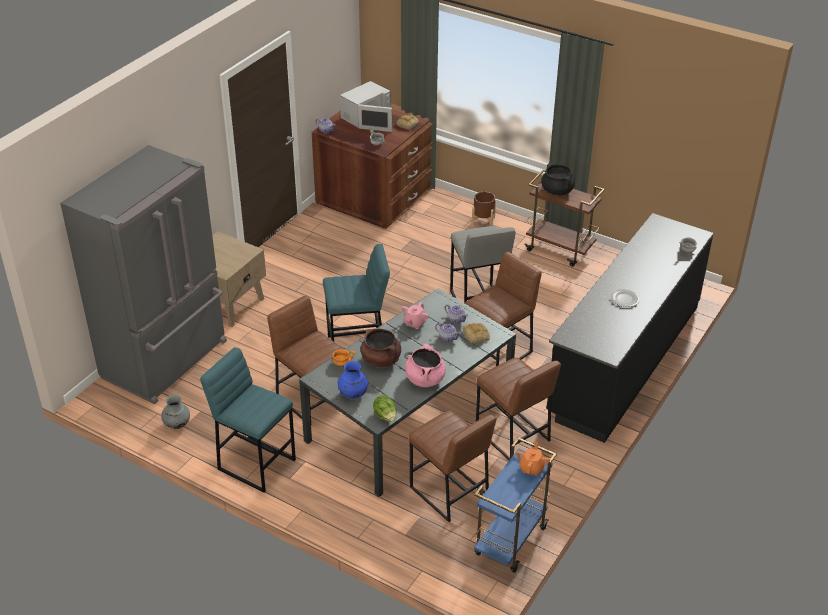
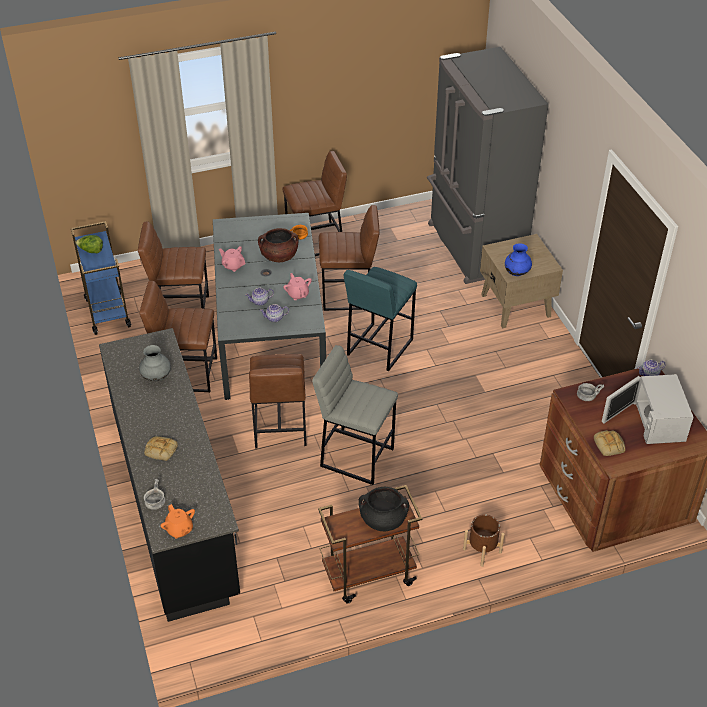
camera: 130 degrees right, 5 degrees up
(177, 424) = (395, 225): grey vase -> grey vase (156, 377)
(255, 464) = (316, 241): turquoise stool -> brown chair
(353, 394) = (262, 227): blue vase -> blue vase (517, 273)
(385, 416) = (223, 230): lettuce -> lettuce (91, 251)
(425, 379) = (233, 266): pink cooking pot -> pink teapot
(476, 335) = (243, 318): bread -> bread (160, 450)
(531, 468) = (95, 268): orange teapot -> orange teapot (179, 529)
(624, 299) = (155, 405): plate -> none

